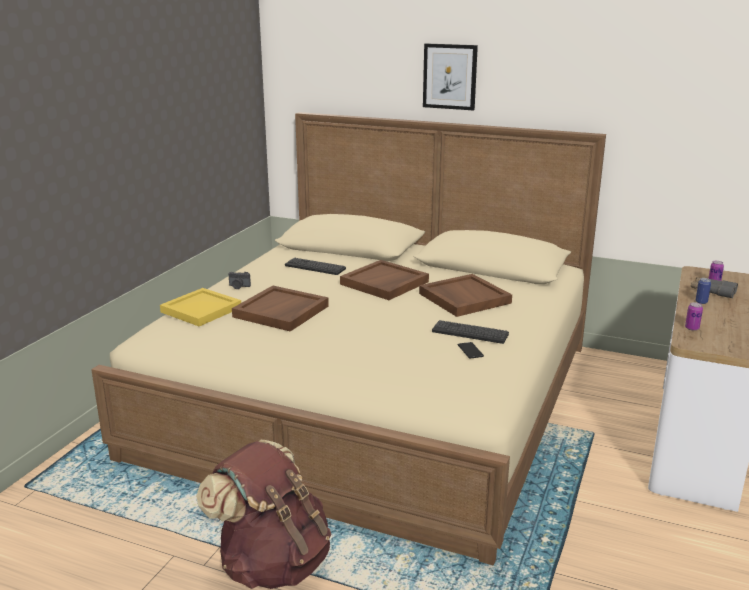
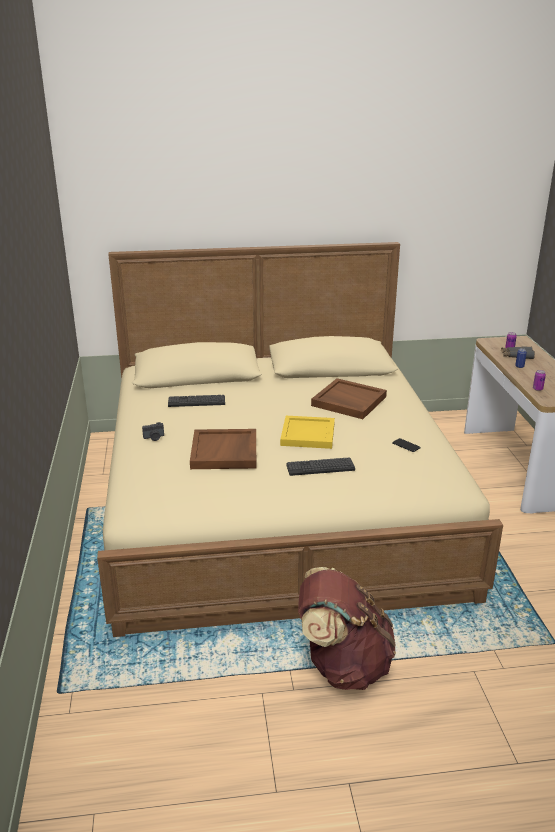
camera: 30 degrees left, 5 degrees up
(201, 310) = (152, 470): yellow tray -> yellow tray (308, 435)
(384, 283) = (273, 403): brown tray -> none
(450, 76) = (261, 205): picture -> none
(470, 333) = (388, 430): keyboard -> keyboard (320, 467)

